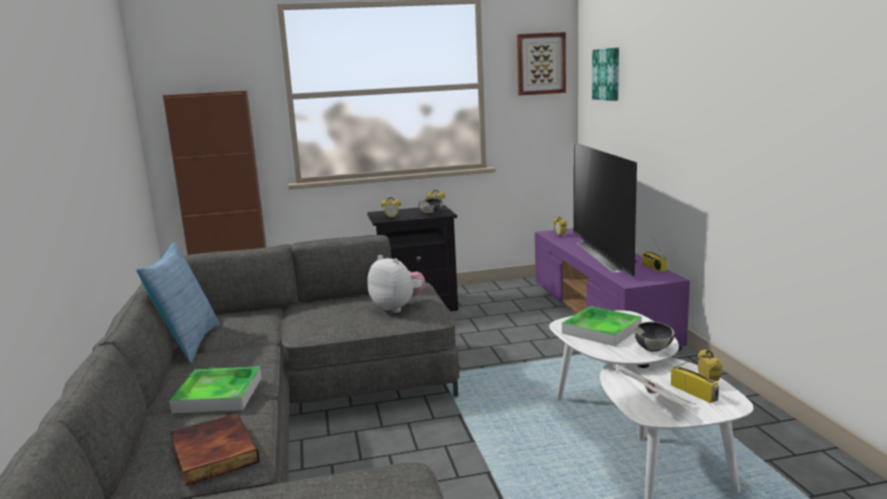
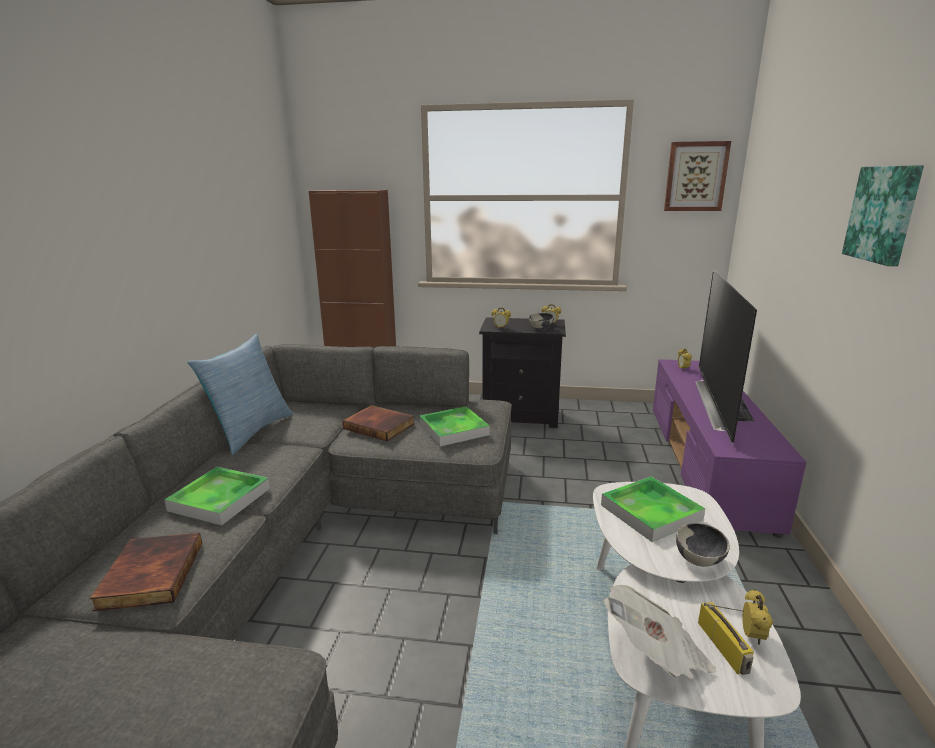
camera: 20 degrees right, 5 degrees up
(323, 317) = (380, 426): none -> book
(397, 307) = (453, 430): plush toy -> tray
(607, 74) = (767, 193): picture -> picture (884, 214)
(653, 267) = (768, 432): radio -> none

